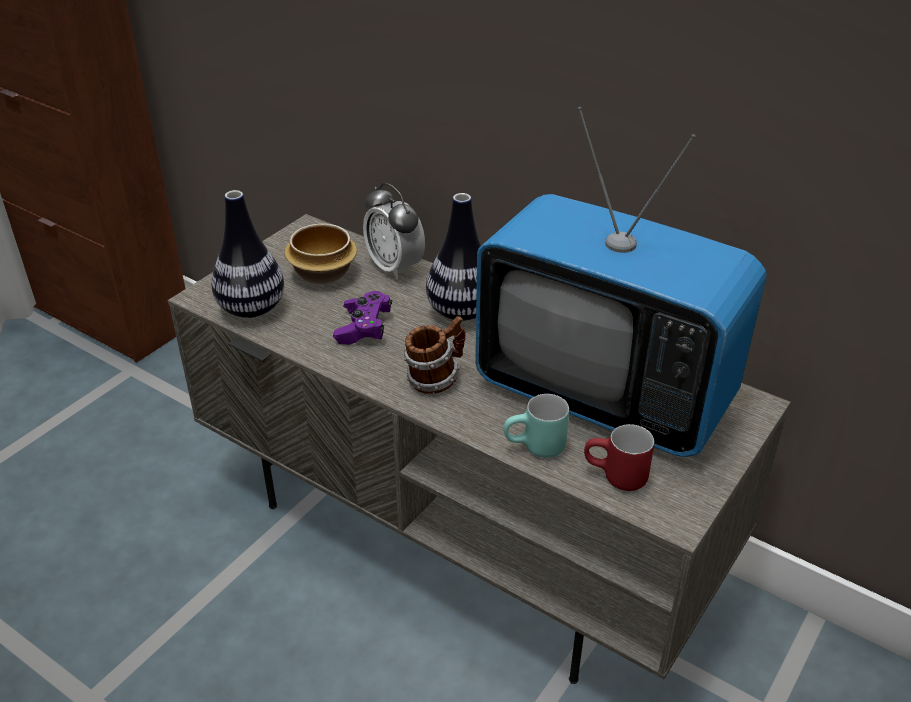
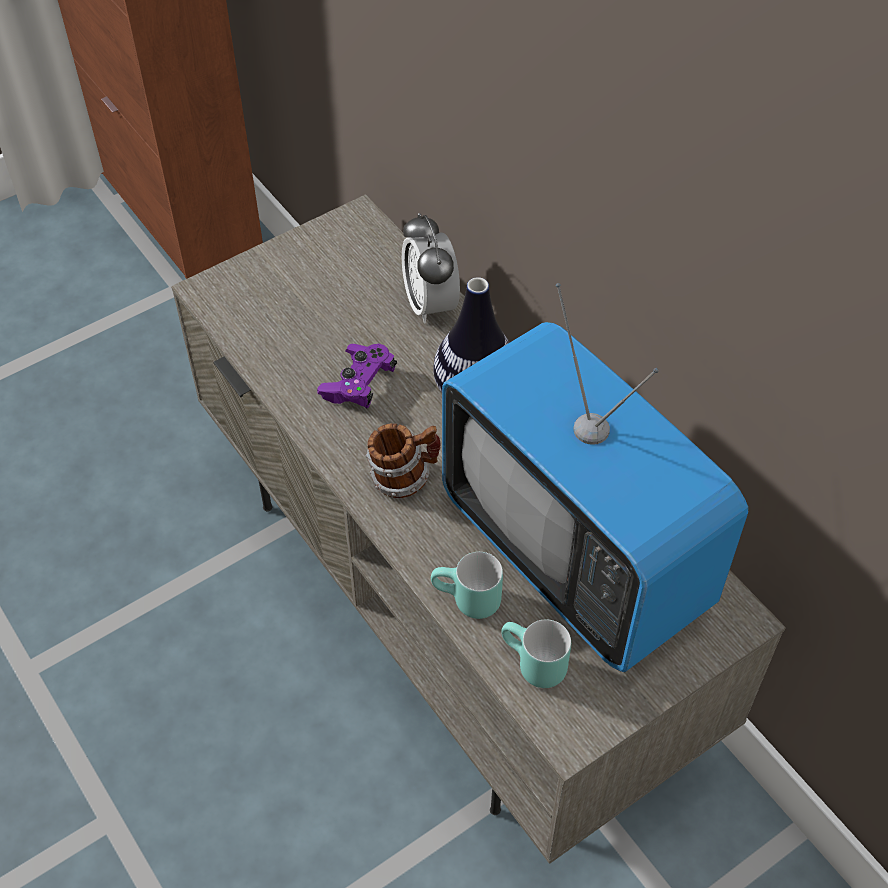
camera: 20 degrees right, 15 degrees up
(252, 309) = (252, 323): vase -> none
(322, 273) = (347, 291): bowl -> none
(615, 478) = (531, 665): red mug -> turquoise mug

